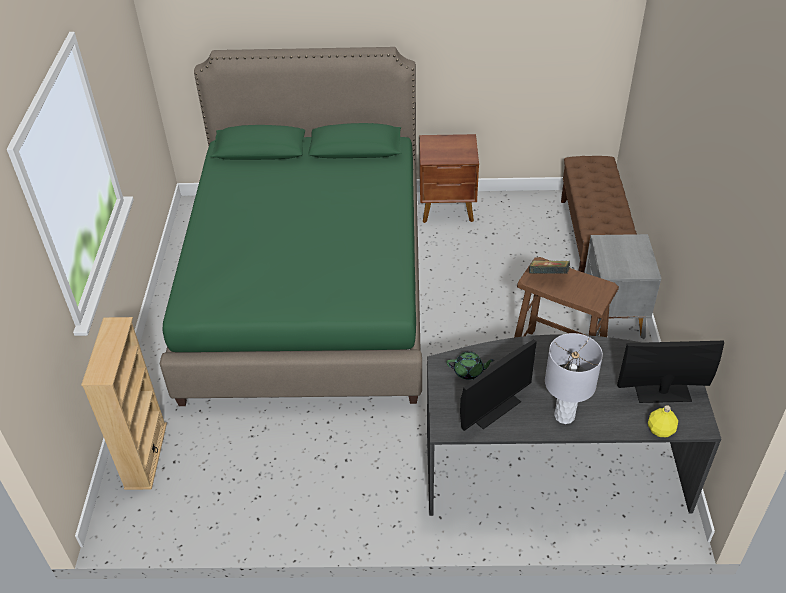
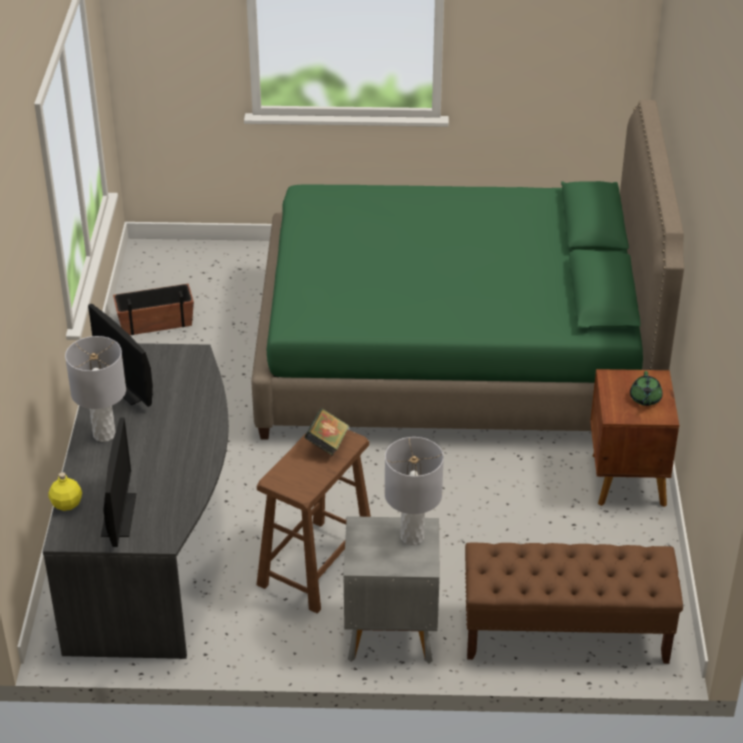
camera: 90 degrees right, 5 degrees down
(145, 455) = (220, 261): beige bookcase -> none
(243, 500) = (155, 322): none -> planter
(469, 371) = (181, 372): green teapot -> green teapot (645, 399)
(614, 246) = (412, 537): none -> grey table lamp

